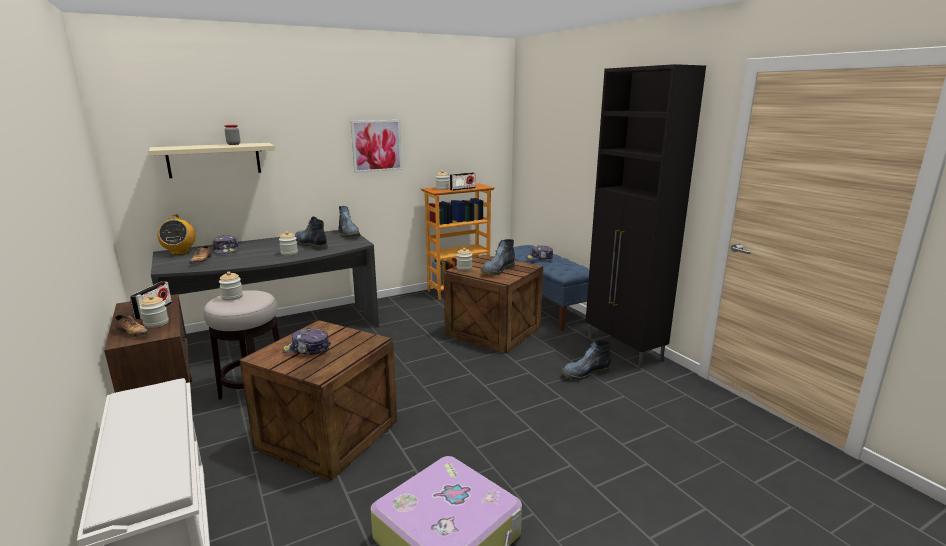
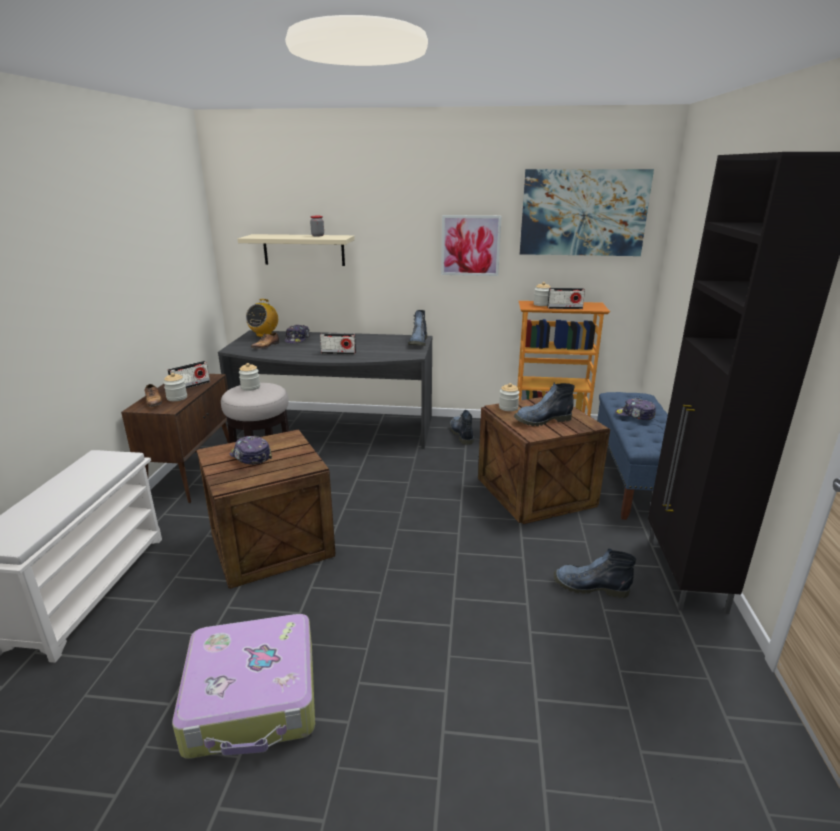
camera: 35 degrees right, 5 degrees up
(289, 253) = (338, 353): jar -> radio
(310, 245) = (368, 348): boot -> boot (461, 434)
(458, 115) = (583, 213): none -> picture

